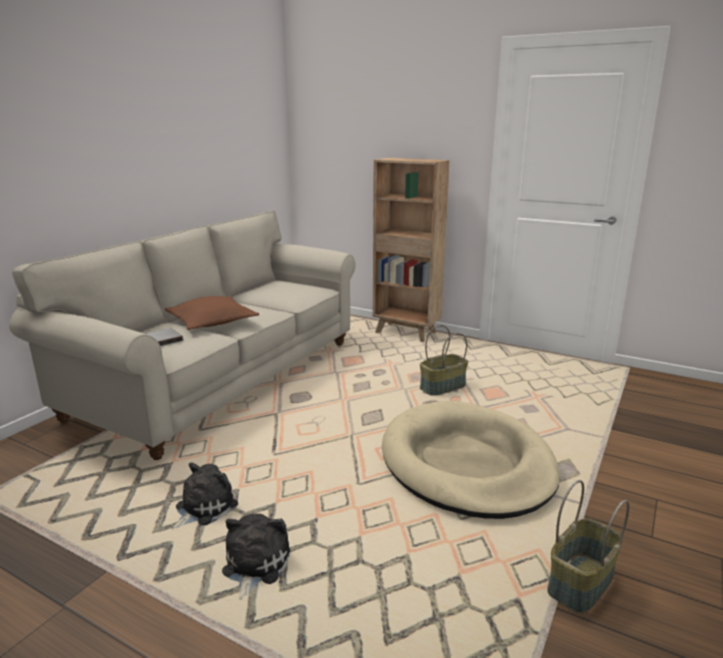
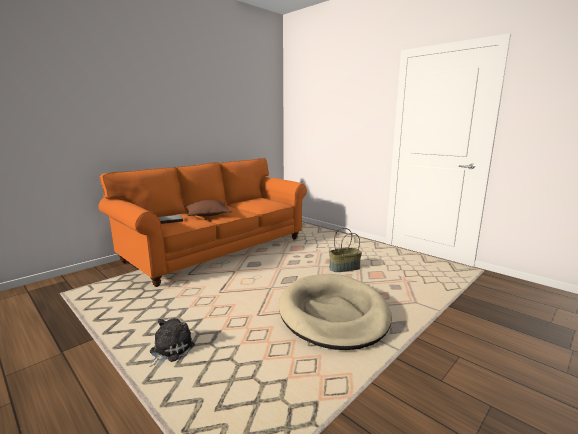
camera: 15 degrees right, 5 degrees down
(203, 508) = (163, 315): plush toy -> none
(222, 378) = (217, 250): beige sofa -> orange sofa
(406, 333) = (340, 236): brown bookcase -> none
(581, 584) = (369, 401): basket -> none

